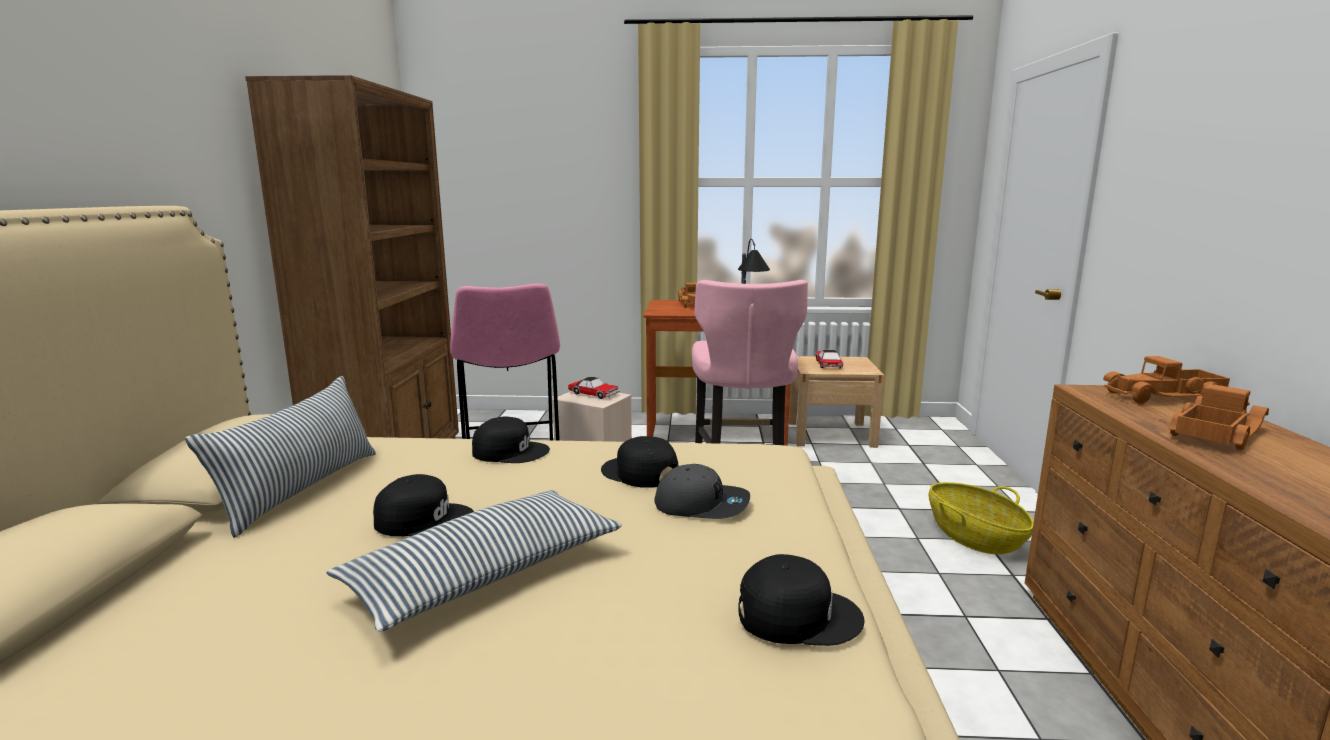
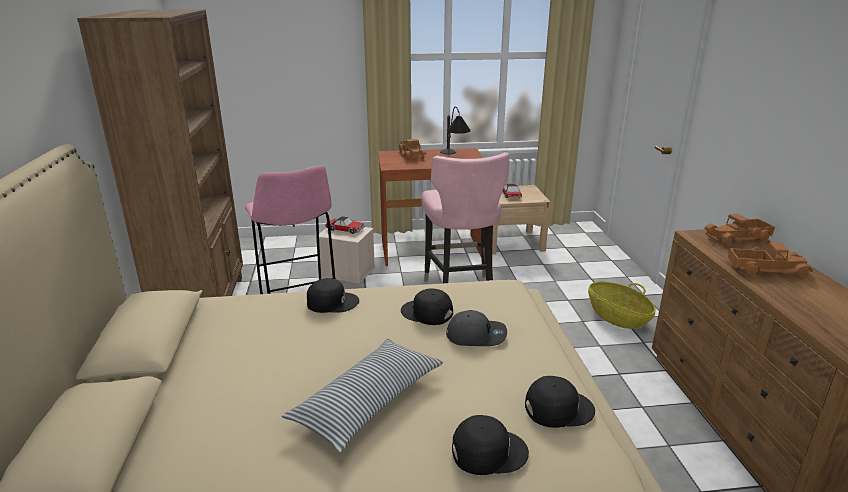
camera: 10 degrees left, 10 degrees up
(301, 489) = (205, 348): pillow -> none
(424, 519) = (306, 364): black cap -> black cap (488, 451)
(1213, 434) = (766, 269): toy truck -> toy truck turned 60 degrees clockwise

